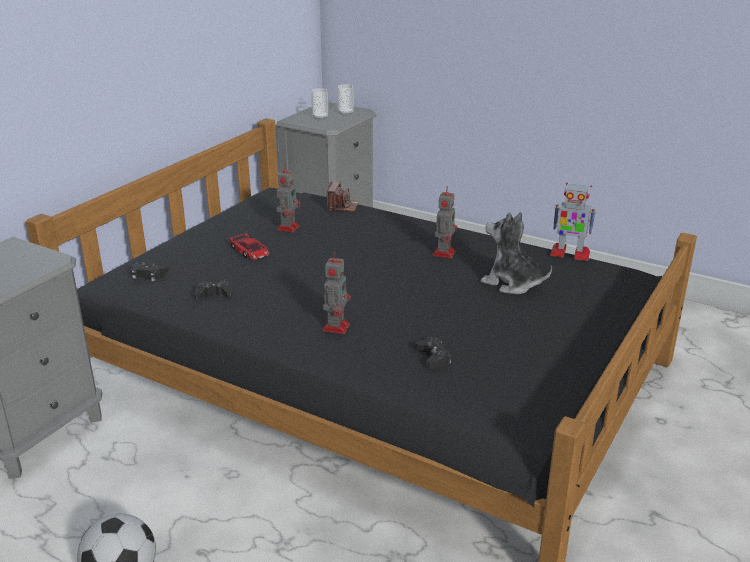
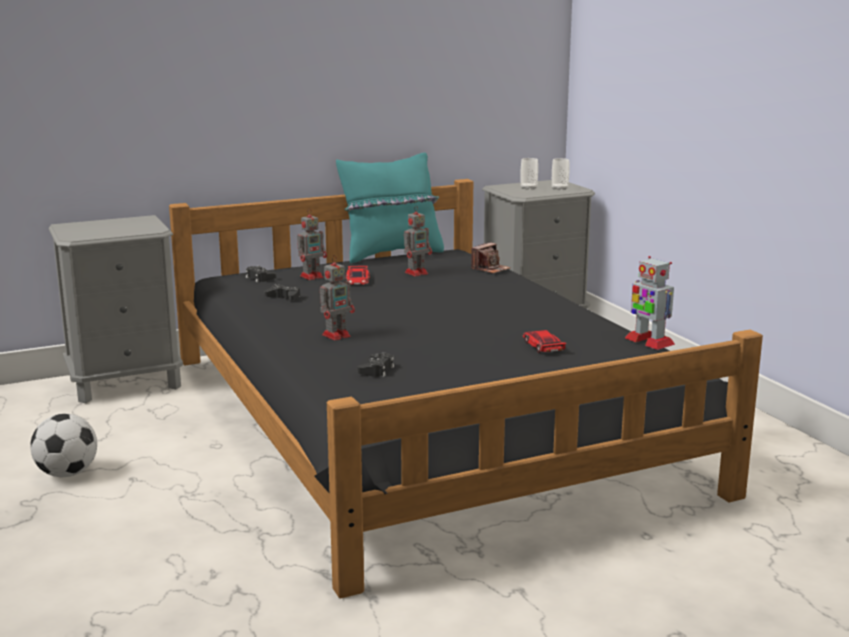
camera: 35 degrees right, 10 degrees down
(224, 209) = (391, 254): none -> turquoise pillow
(444, 253) = (521, 314): toy robot -> toy robot (312, 276)
(511, 283) = (543, 346): plush toy -> toy car

